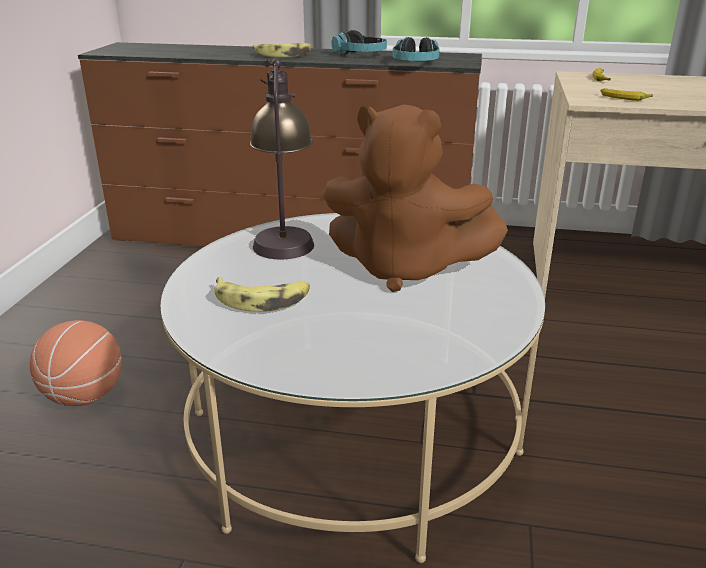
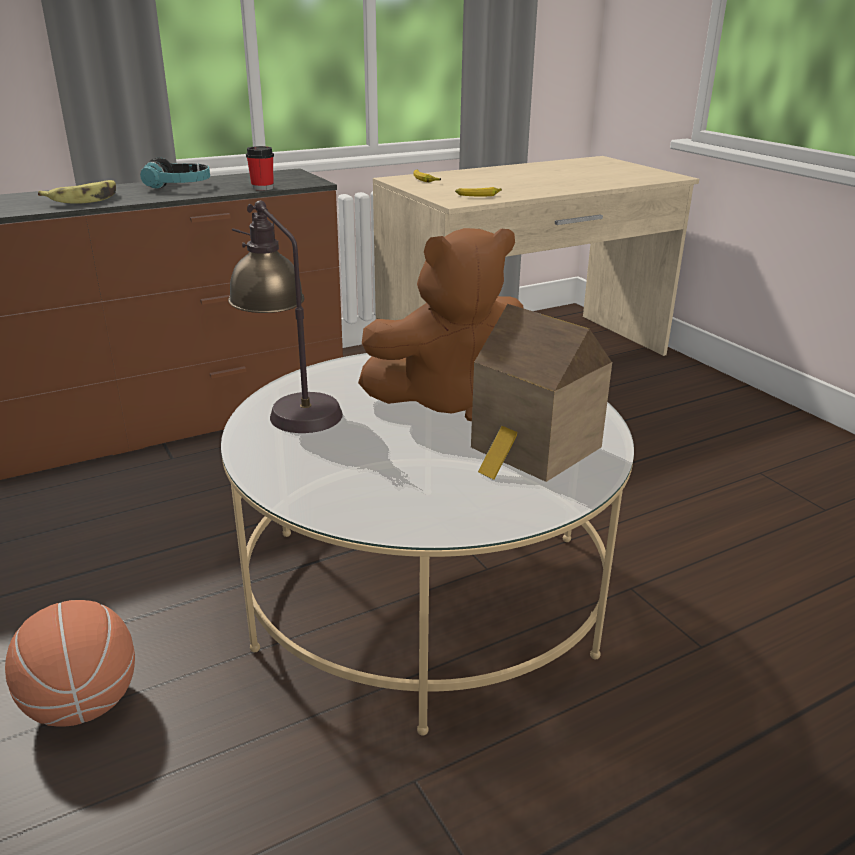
camera: 40 degrees left, 0 degrees up
(262, 300) = (375, 471): banana -> none
(401, 332) = (533, 450): none -> toy house
(415, 63) = (262, 188): headphones -> cup

